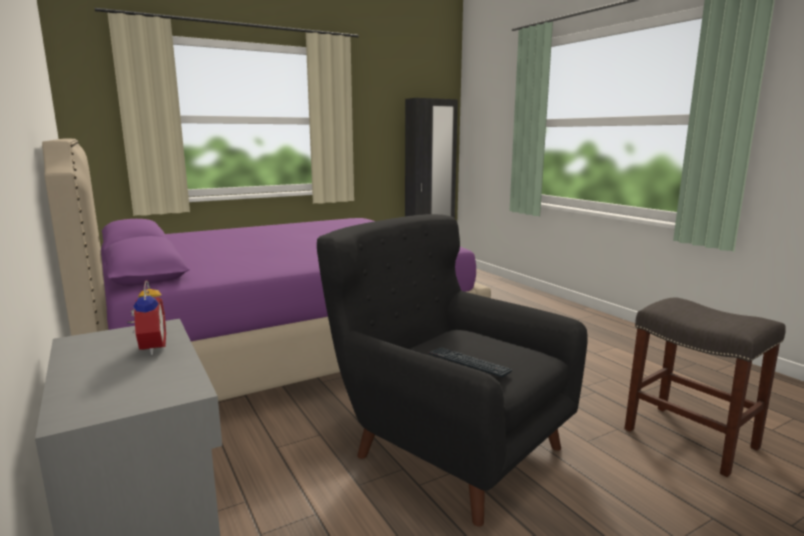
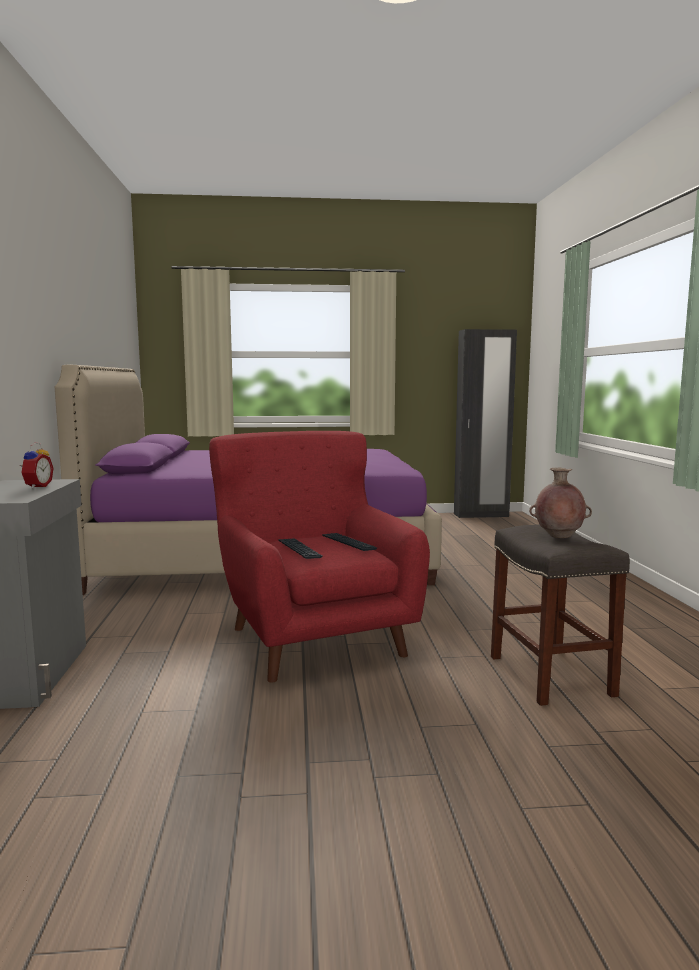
camera: 25 degrees right, 5 degrees down
(449, 444) = (314, 636): black armchair -> red armchair
(499, 343) = (348, 543): none -> keyboard
(708, 313) = (558, 536): none -> brown vase

